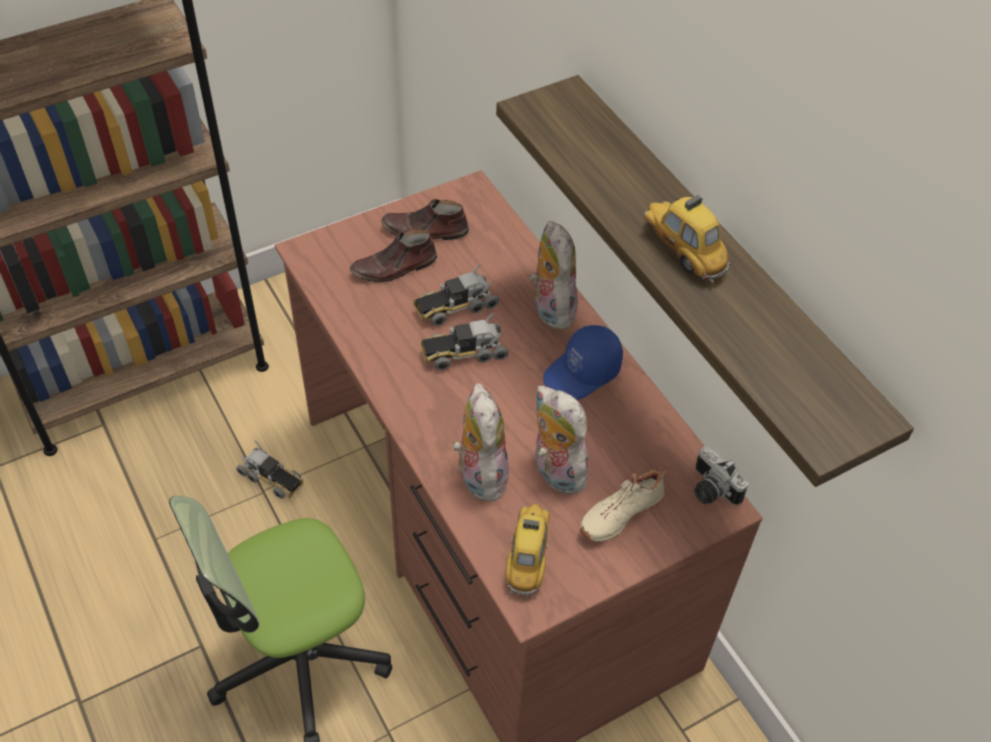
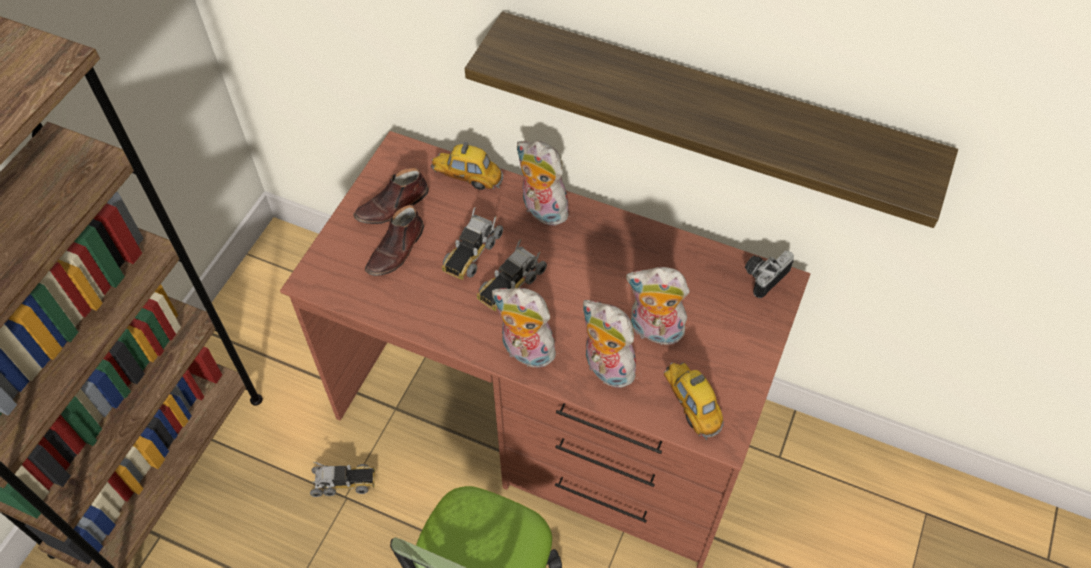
camera: 35 degrees left, 5 degrees up
(422, 415) = (525, 352): none -> plush toy
(582, 373) = (608, 246): blue cap -> none
(619, 512) = (721, 331): beige shoe -> none
(682, 251) = (708, 110): toy car -> toy car (467, 177)
(710, 490) = (763, 276): camera -> camera turned 120 degrees clockwise

